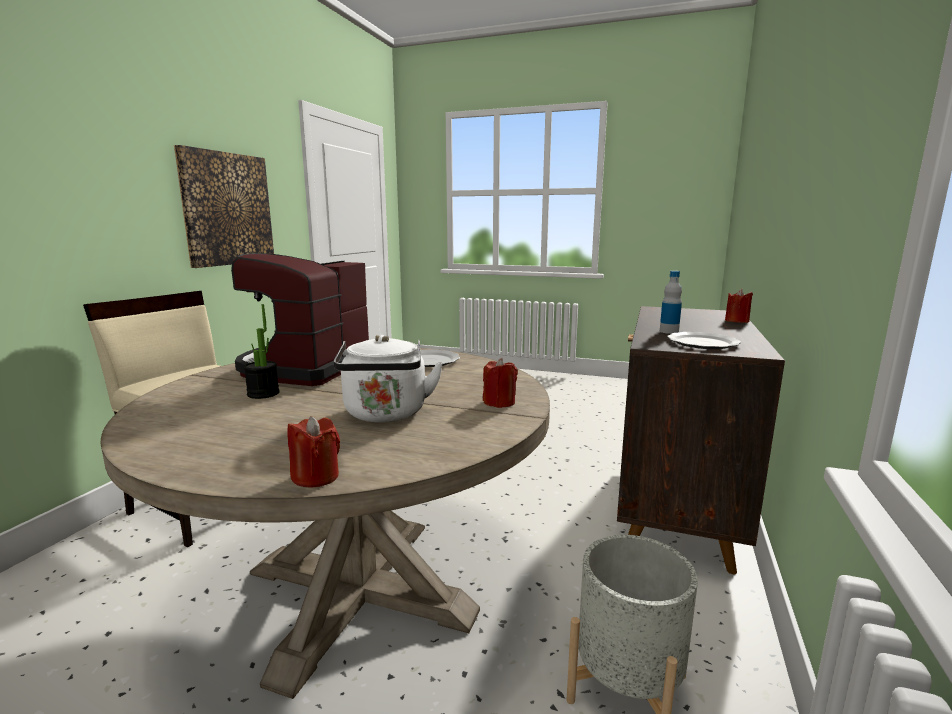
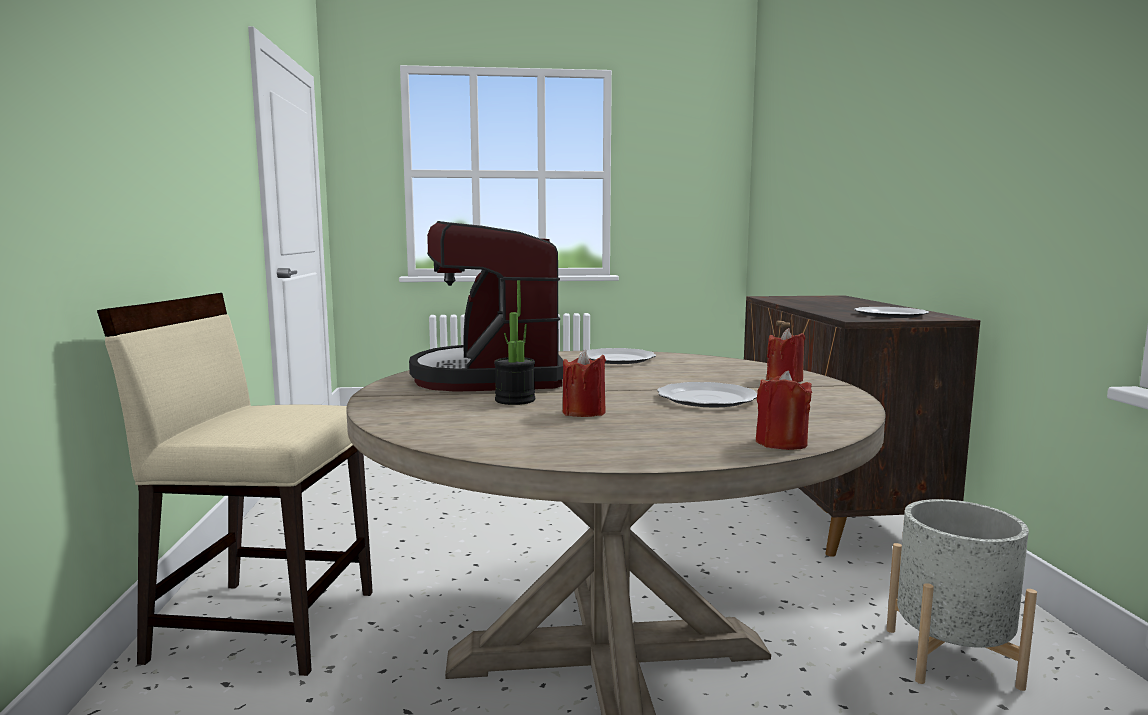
camera: 25 degrees left, 5 degrees down
(227, 209) = (199, 175): picture -> none
(386, 415) = (706, 399): white kettle -> plate
(669, 331) = (837, 310): bottle -> none
(736, 321) = (865, 301): red candle -> red candle (584, 413)

